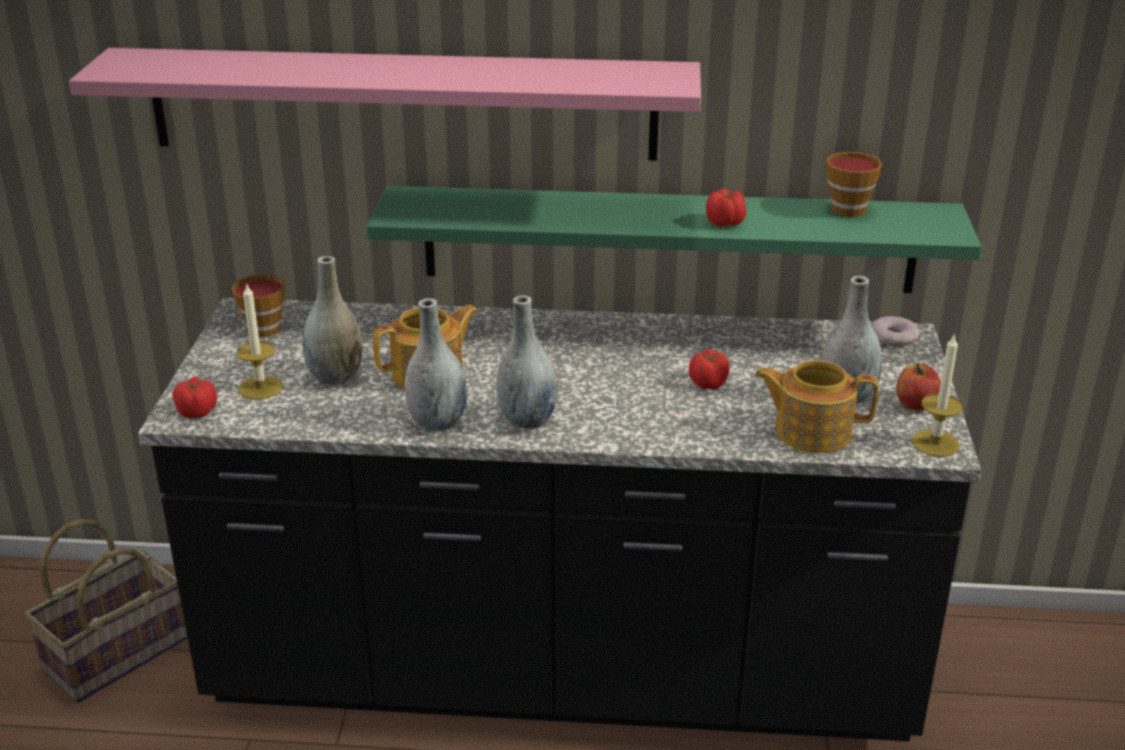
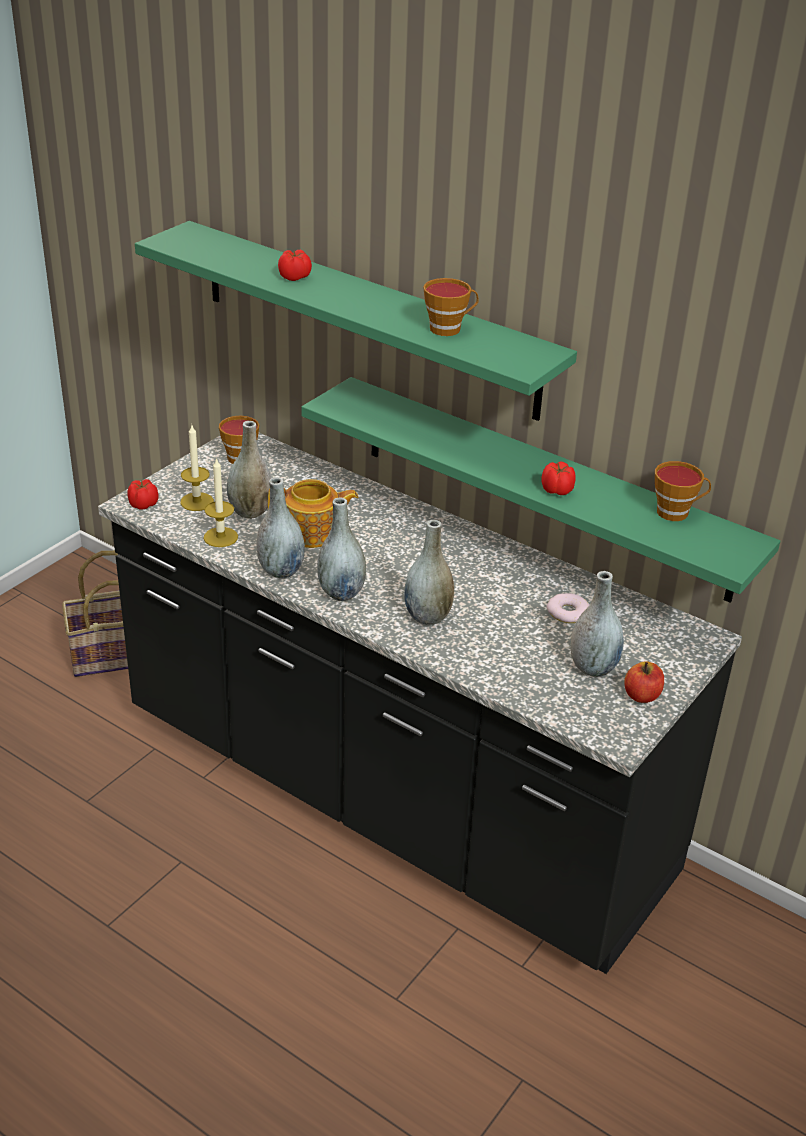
camera: 30 degrees right, 5 degrees up
(402, 104) = (366, 318): pink shelf -> green shelf
(550, 73) = (449, 328): none -> cup
(641, 410) = (427, 616): none -> grey vase
(709, 383) = (500, 615): tomato -> tomato (295, 277)
(811, 431) = (533, 683): teapot -> none
(893, 336) = (692, 634): donut -> donut (567, 612)
(935, 443) = (619, 732): candle -> candle (220, 537)

